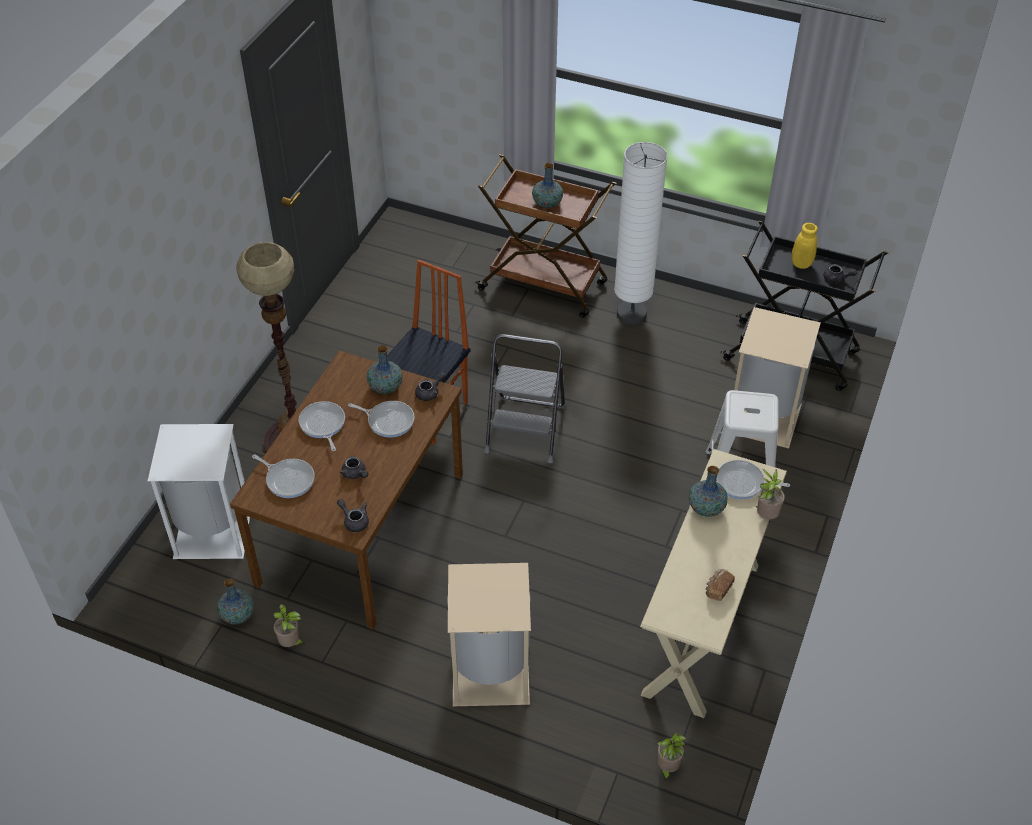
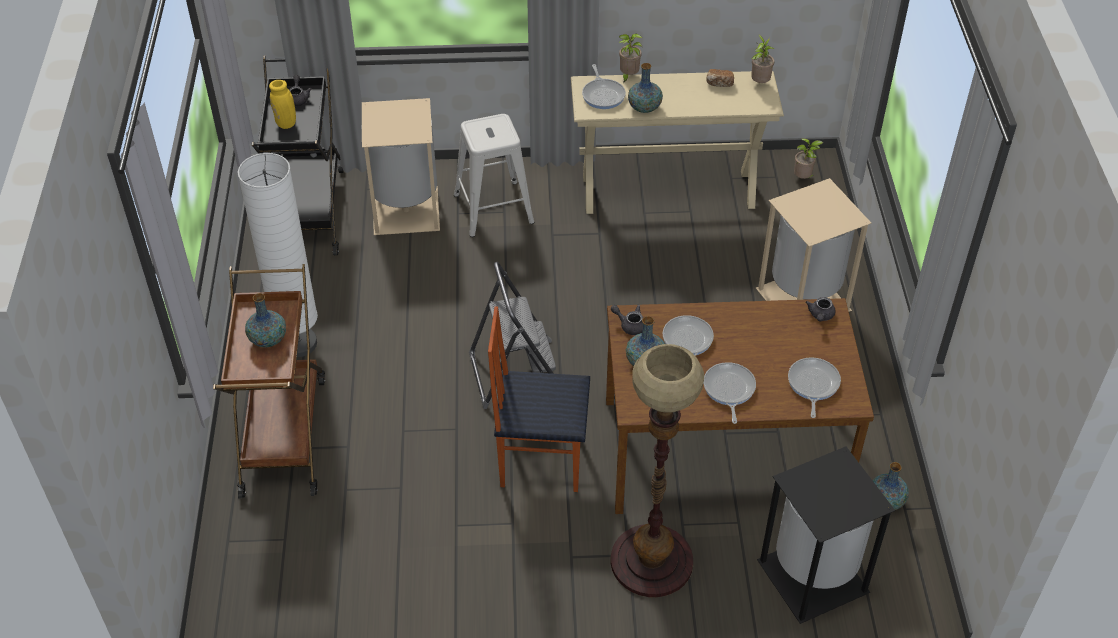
camera: 115 degrees left, 0 degrees up
(214, 530) = (810, 575): white trash can -> black trash can
(291, 643) = (881, 445): potted plant -> potted plant (759, 83)
(323, 425) = (728, 390): frying pan -> frying pan turned 135 degrees clockwise
(355, 474) = (769, 338): grey teapot -> none

